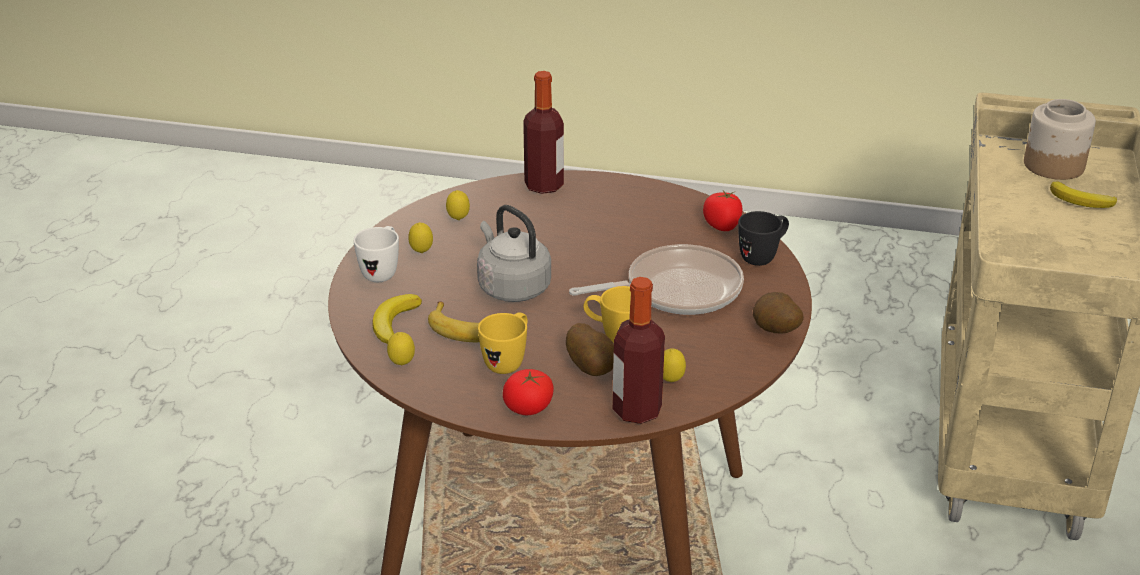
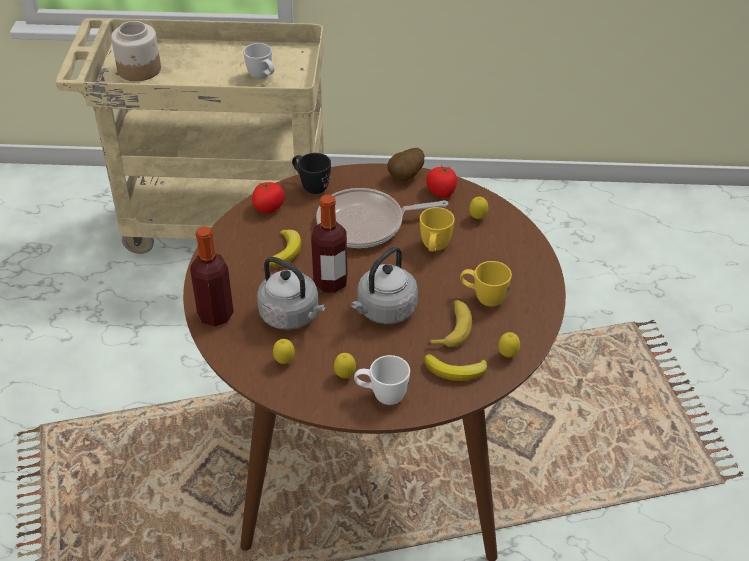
camera: 100 degrees left, 10 degrees up
(526, 228) = (292, 316): none -> grey kettle
(528, 408) = (533, 280): tomato -> tomato (441, 192)
(593, 368) = (476, 255): potato -> none
(637, 410) = (515, 230): bottle -> bottle (330, 283)
(676, 290) = (366, 224): frying pan -> frying pan turned 75 degrees counterclockwise
(1050, 254) = (262, 77): none -> white mug
(1082, 201) = (190, 61): banana -> banana (285, 251)

